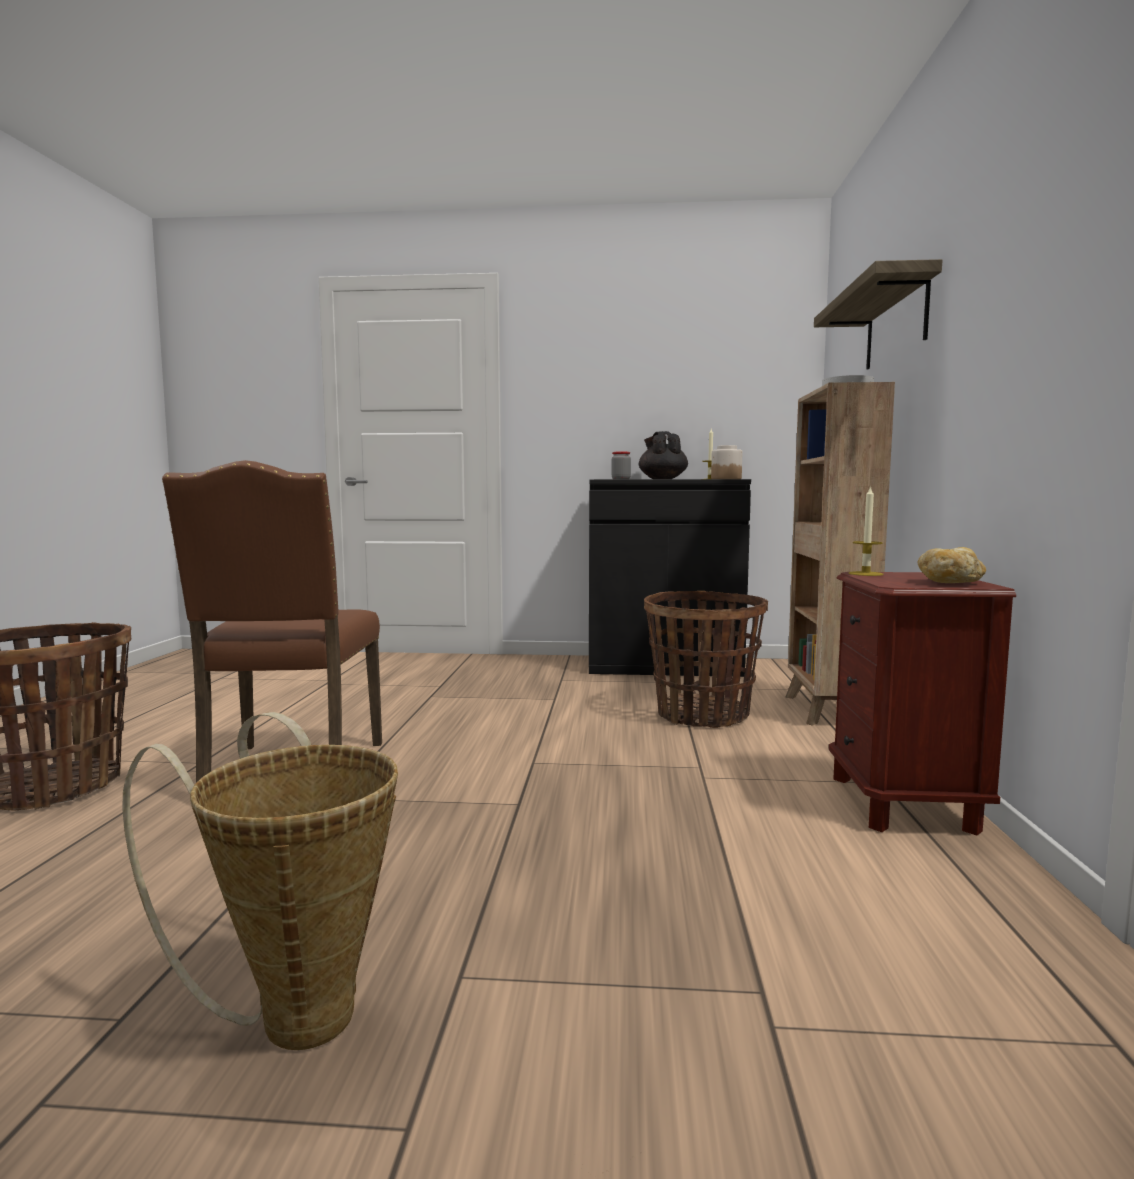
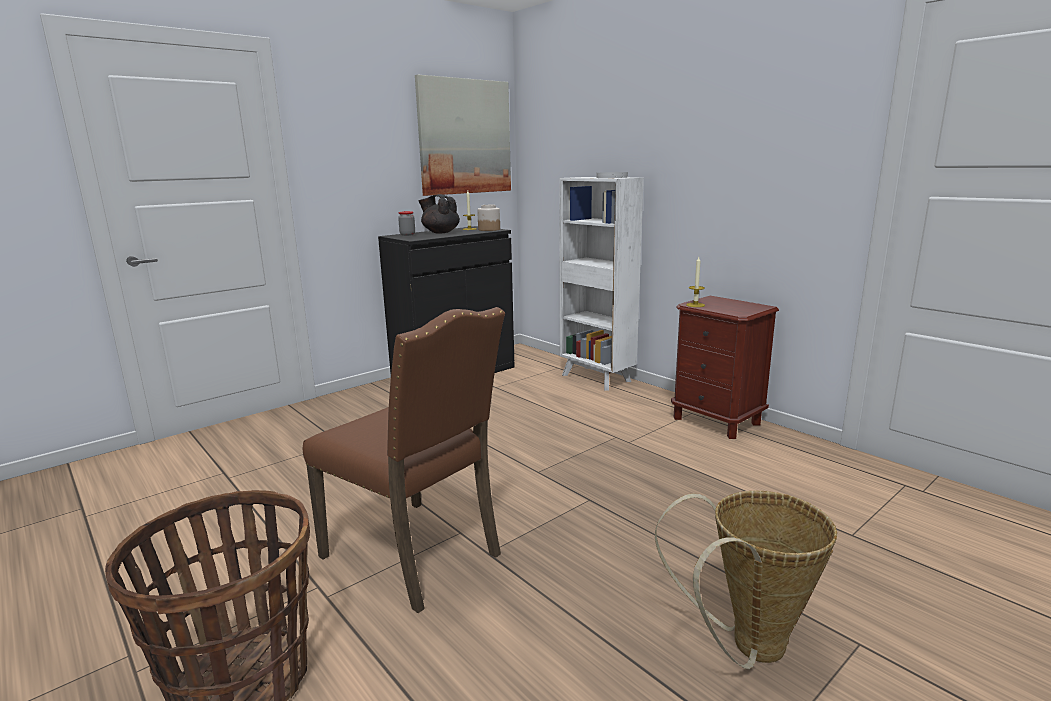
camera: 45 degrees left, 10 degrees up
(702, 715) = (550, 403): basket -> none
(734, 365) = (464, 137): none -> picture
(827, 711) = (597, 378): brown bookcase -> white bookcase
(896, 324) = (629, 136): shelf -> none
(950, 583) = (747, 306): bread -> none

